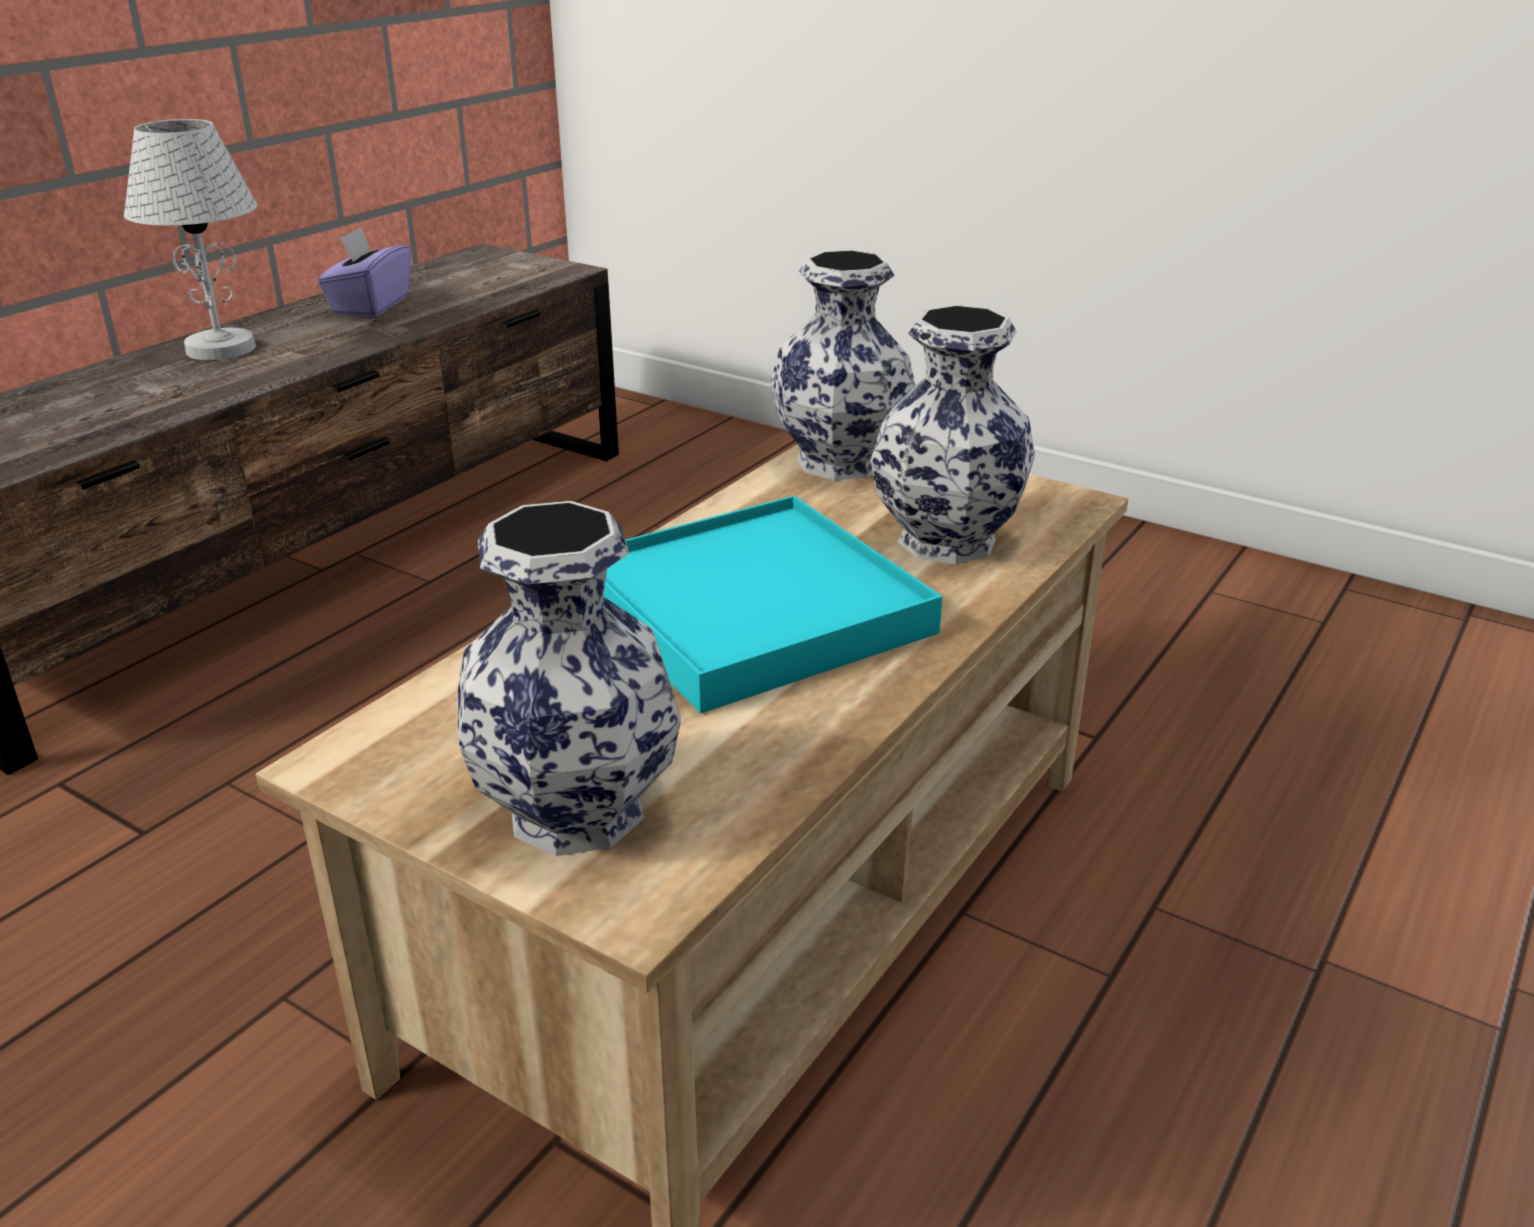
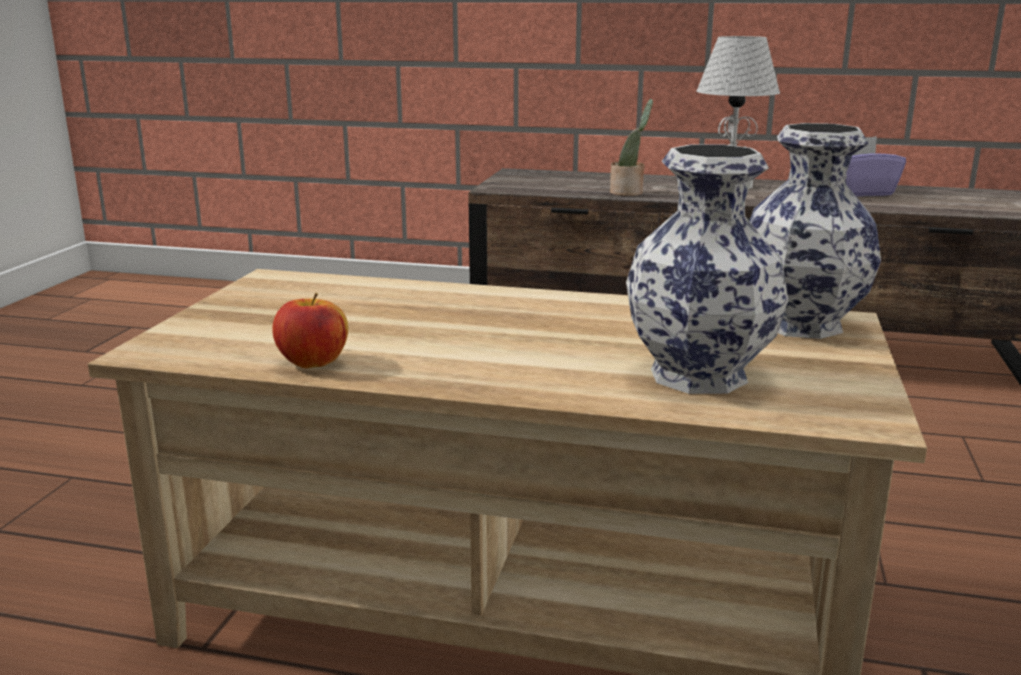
camera: 70 degrees right, 10 degrees down
(152, 411) = (629, 193): none -> potted plant
(580, 810) = (238, 326): vase -> none
(751, 610) = (505, 331): turquoise tray -> none
(779, 758) = (312, 362): none -> apple

